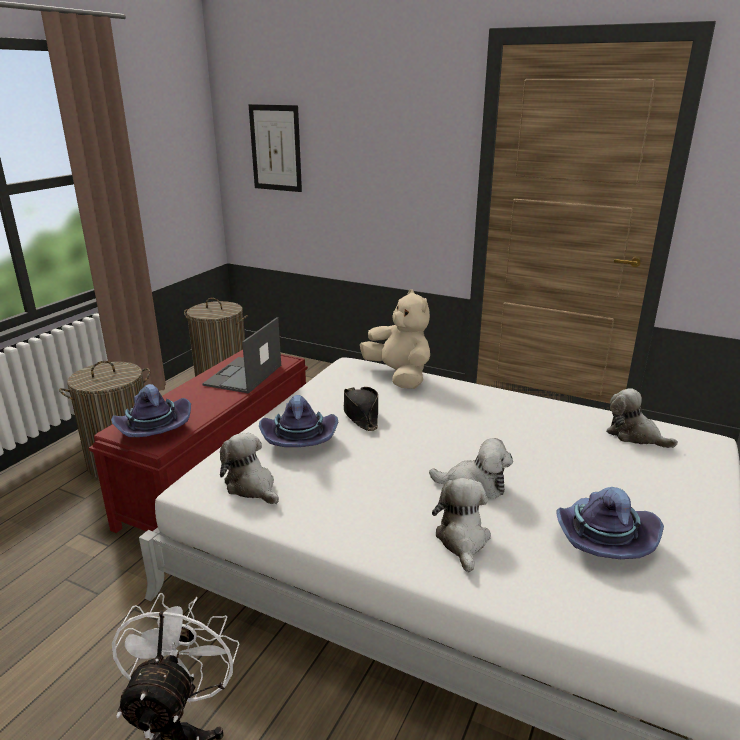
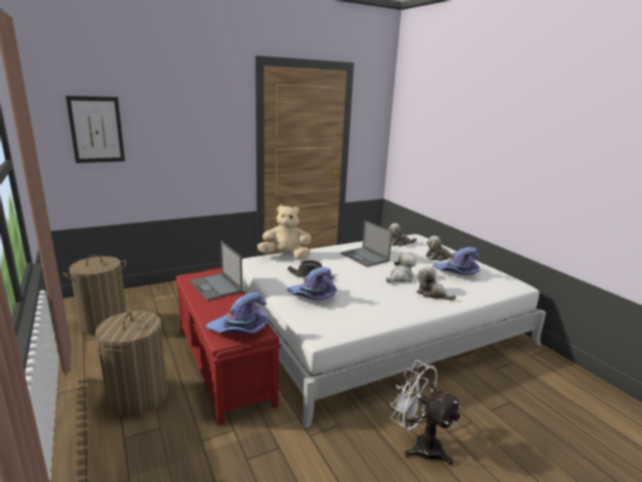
camera: 55 degrees left, 5 degrees down
(252, 486) = (341, 321): plush toy -> plush toy (438, 257)
(500, 427) = (365, 257): none -> laptop

